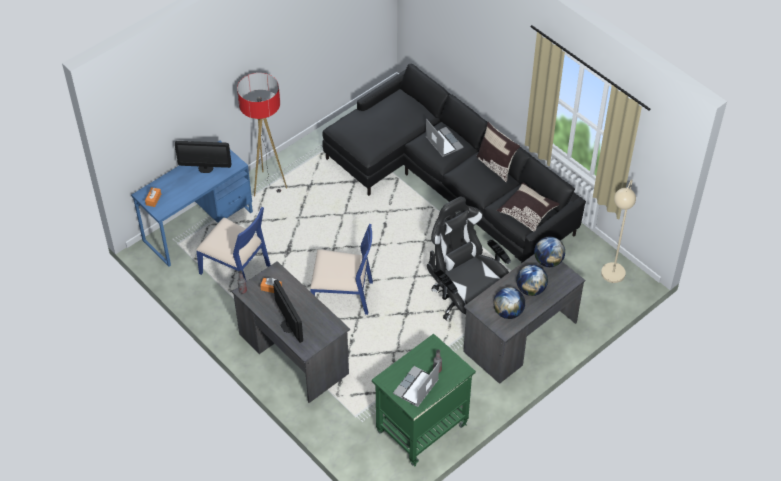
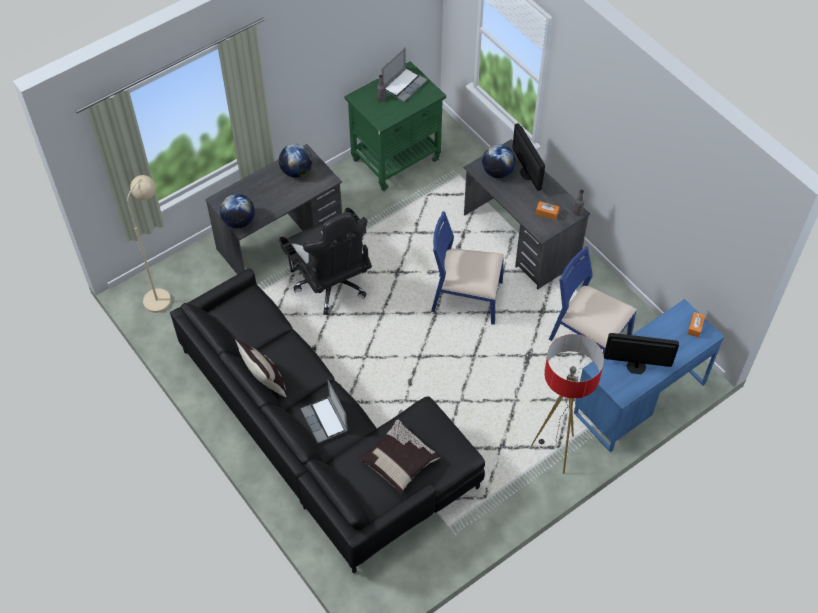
camera: 175 degrees left, 5 degrees up
(527, 212) = (242, 310): pillow -> pillow (399, 461)
(530, 289) = (266, 193): globe -> globe (497, 172)

